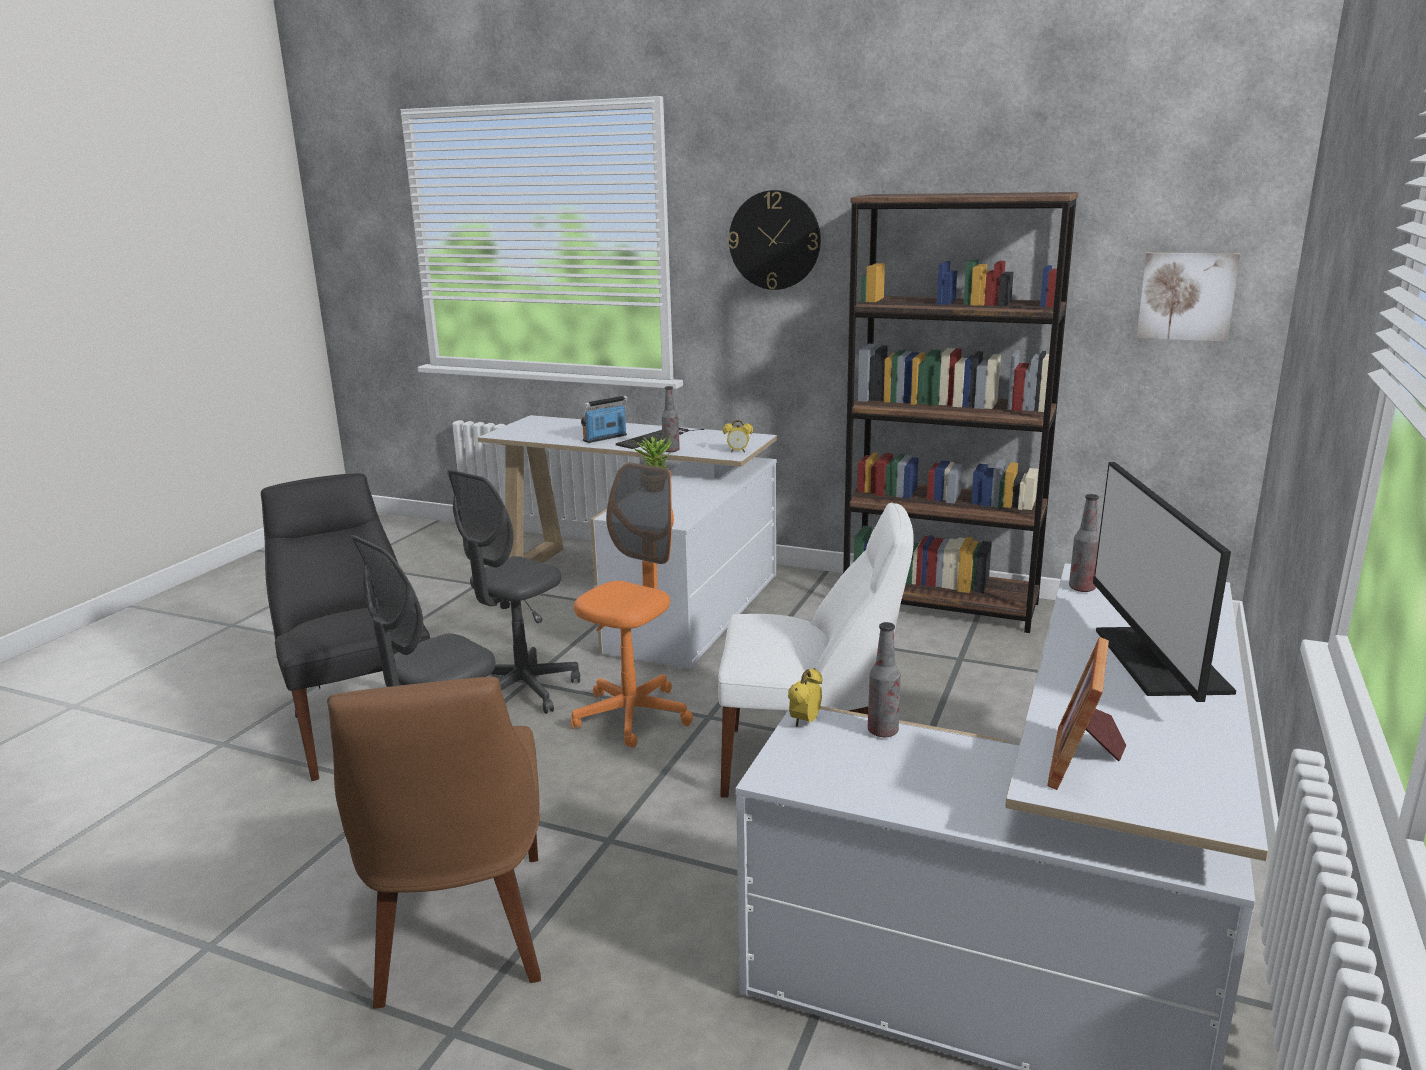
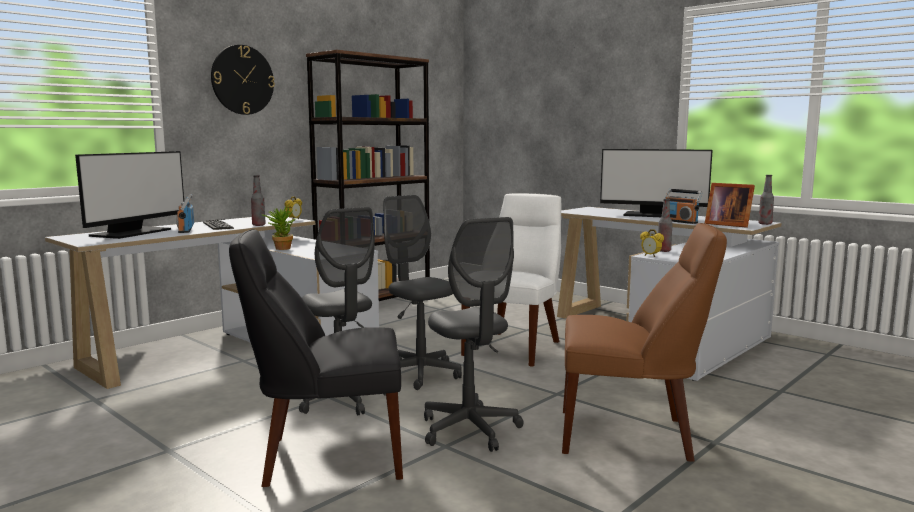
camera: 70 degrees left, 10 degrees down
(571, 429) = (132, 233): none -> monitor
(632, 716) = (419, 374): orange office chair -> grey office chair
(1066, 699) = (680, 221): none -> radio
(1082, 588) = (580, 213): bottle -> bottle (765, 224)
(1186, 296) = (434, 117): picture -> none

